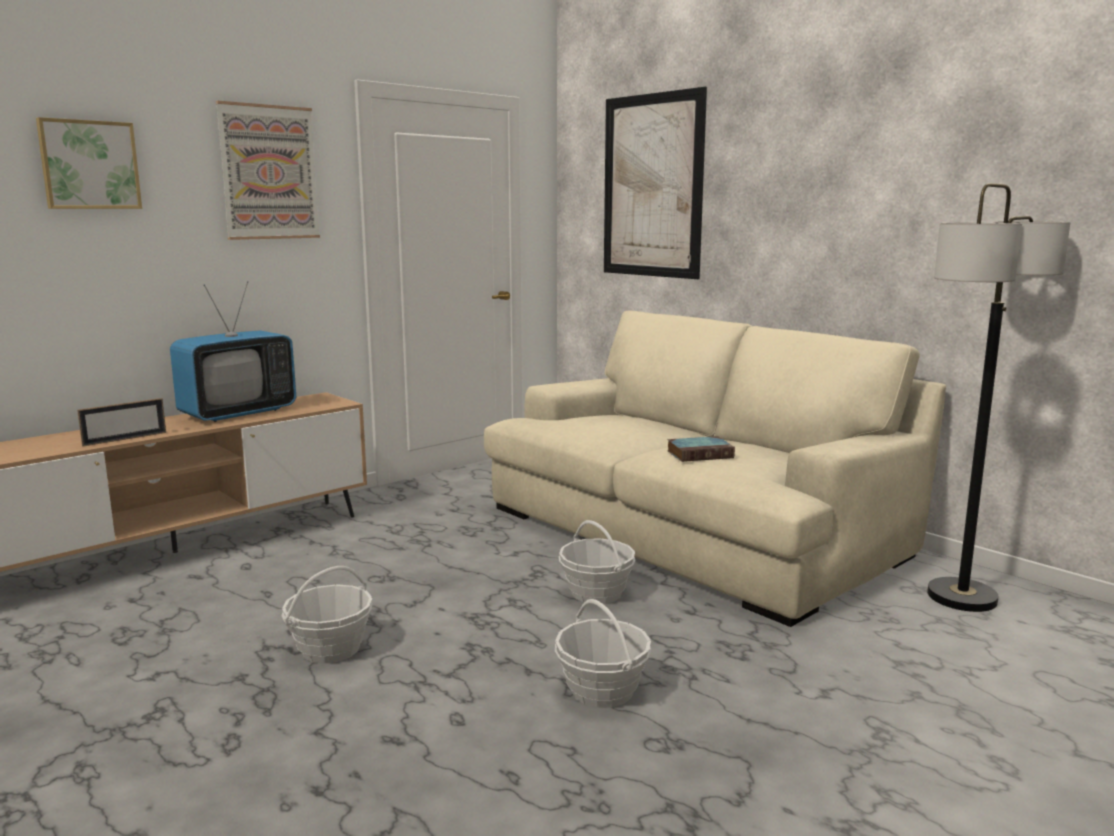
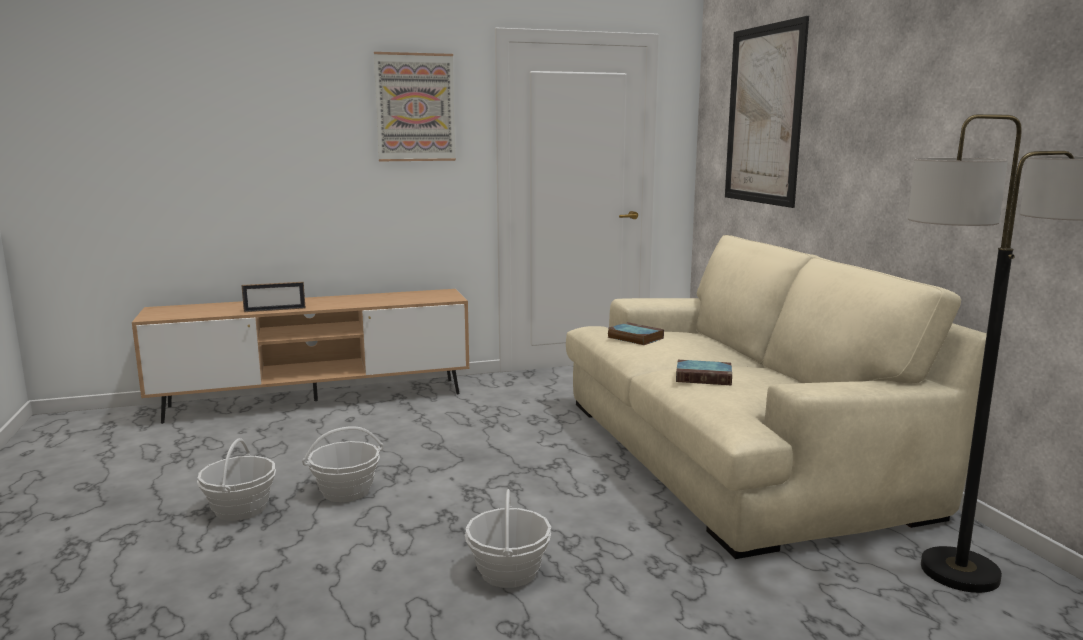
camera: 25 degrees right, 0 degrees up
(89, 165) = (275, 104): picture -> none
(238, 413) = (371, 299): television -> none
(581, 424) = (634, 338): none -> book
(596, 593) = (586, 491): basket -> basket (240, 509)

